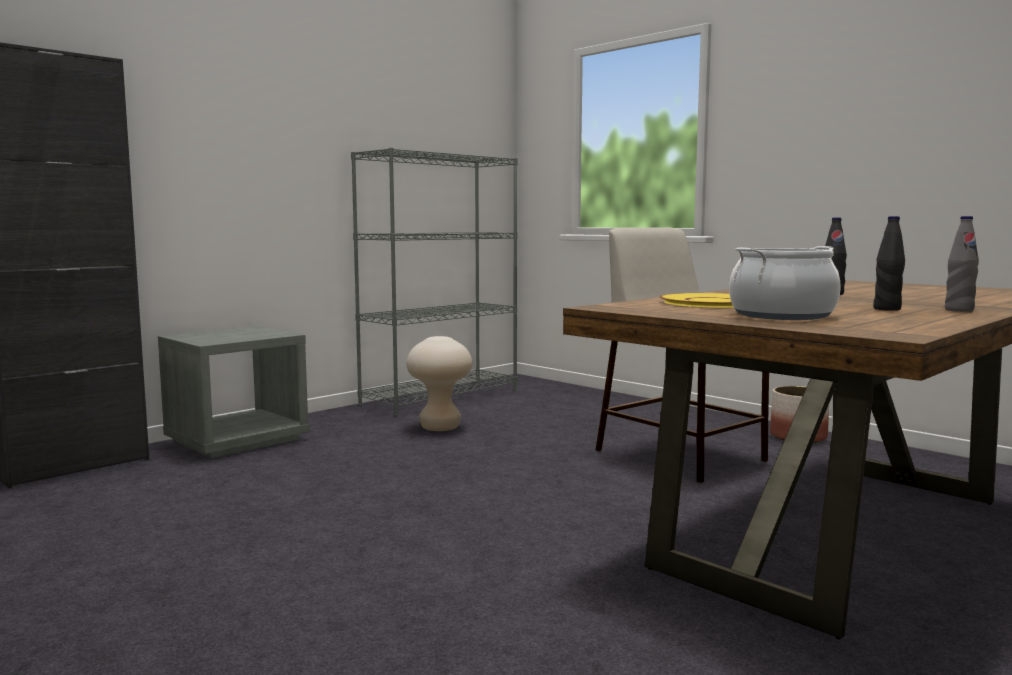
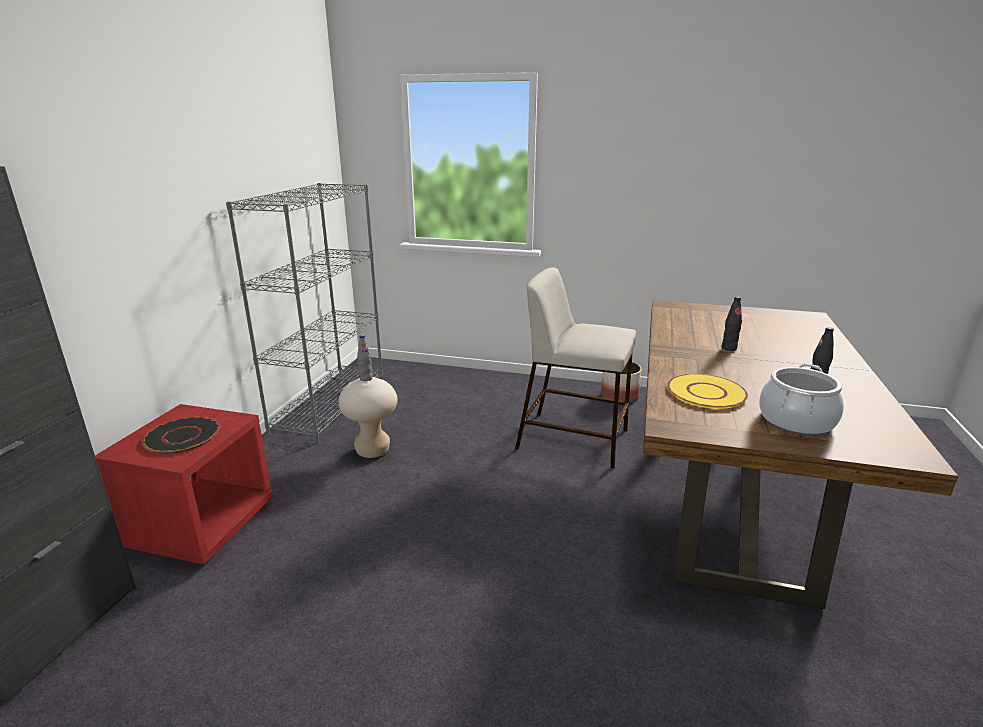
camera: 30 degrees left, 15 degrees up
(231, 335) = (182, 436): none -> black plate
(237, 440) = (202, 525): grey nightstand -> red nightstand
(959, 310) = (848, 379): grey bottle -> grey bottle (366, 378)

